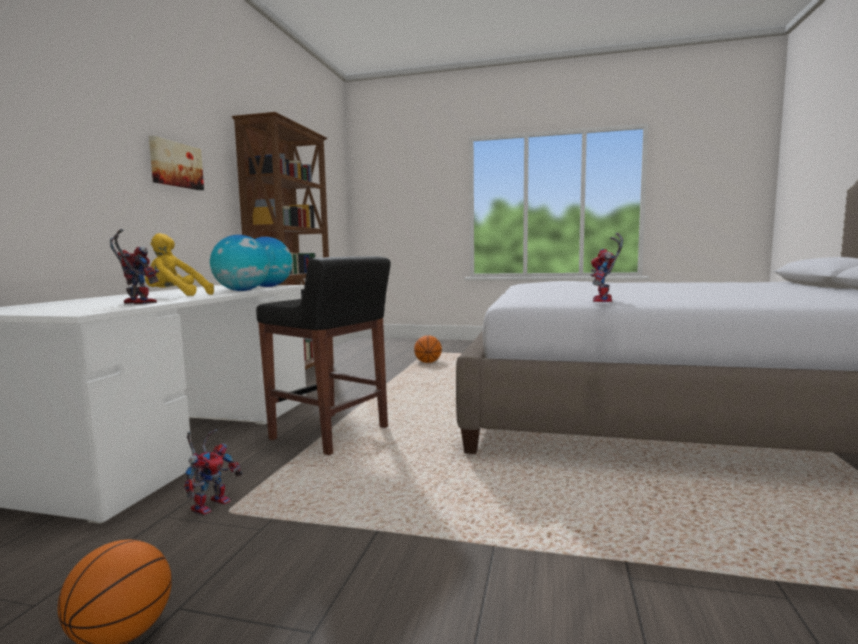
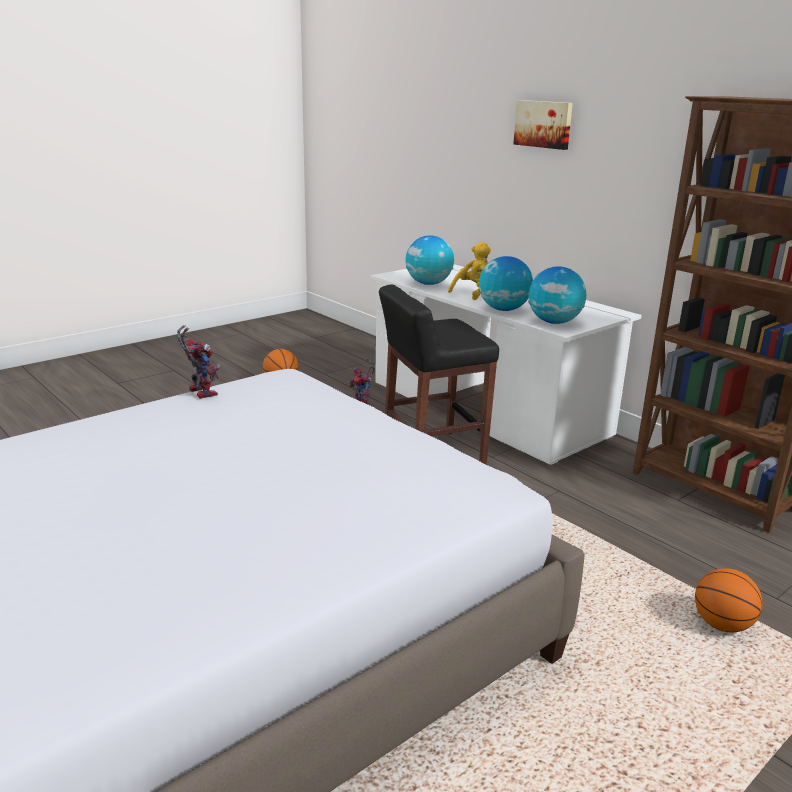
camera: 125 degrees right, 15 degrees up
(135, 303) = (429, 284): toy robot -> globe
(175, 165) = (621, 173): picture -> picture (543, 124)

